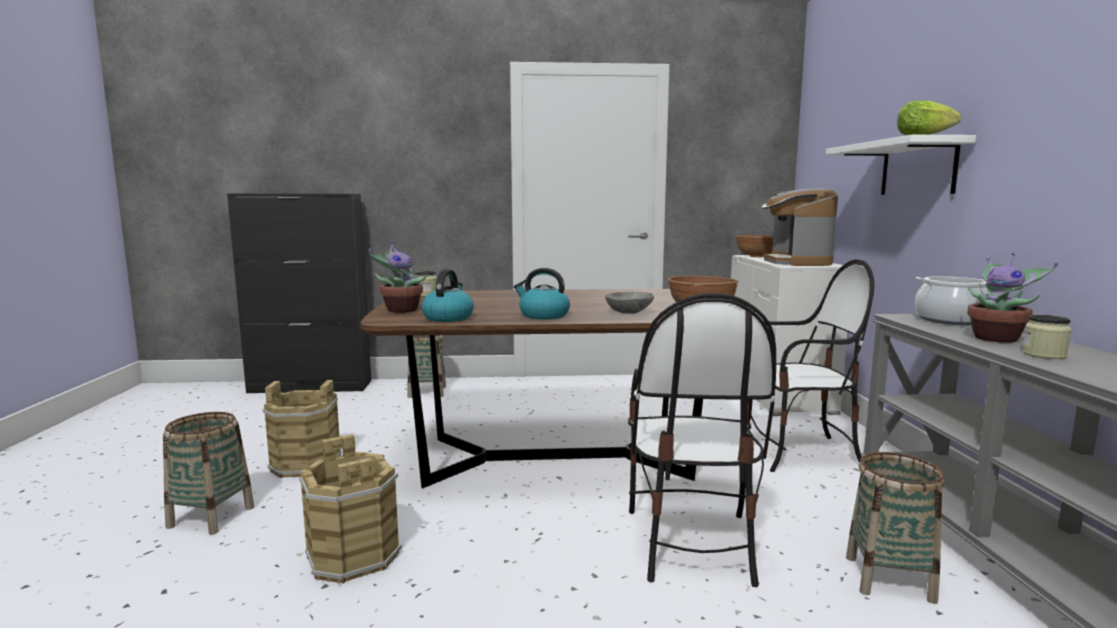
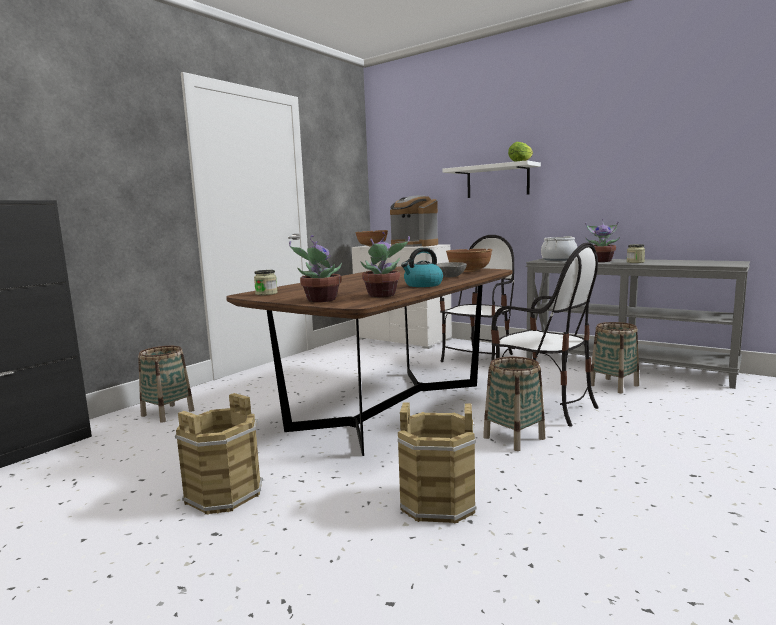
camera: 50 degrees left, 0 degrees up
(211, 517) = (262, 560): basket -> basket (513, 438)
(448, 317) = (382, 296): kettle -> potted plant

